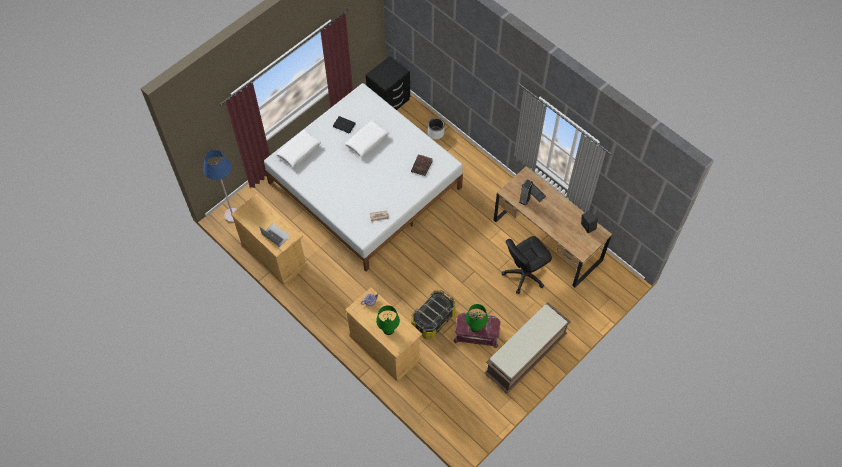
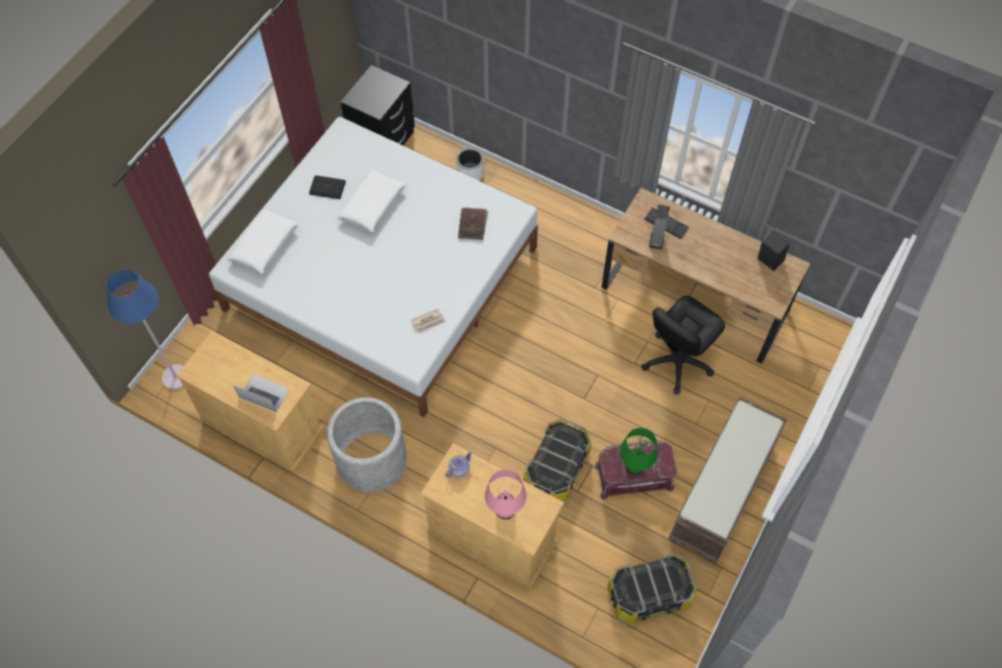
camera: 15 degrees left, 0 degrees up
(329, 288) = (371, 460): none -> grey planter
(388, 330) = (504, 510): green table lamp -> pink table lamp
(463, 402) = (648, 595): none -> storage box

